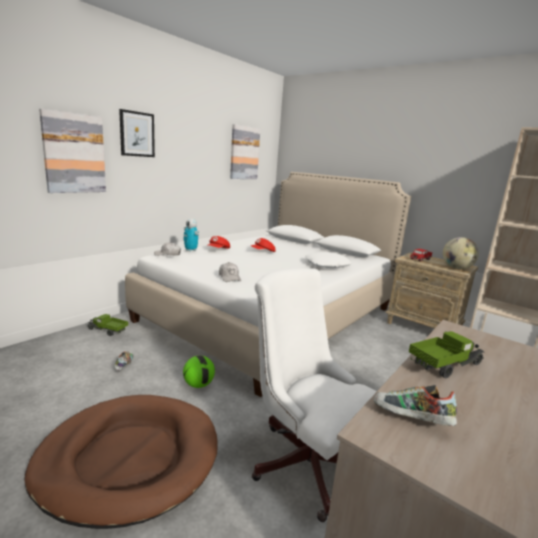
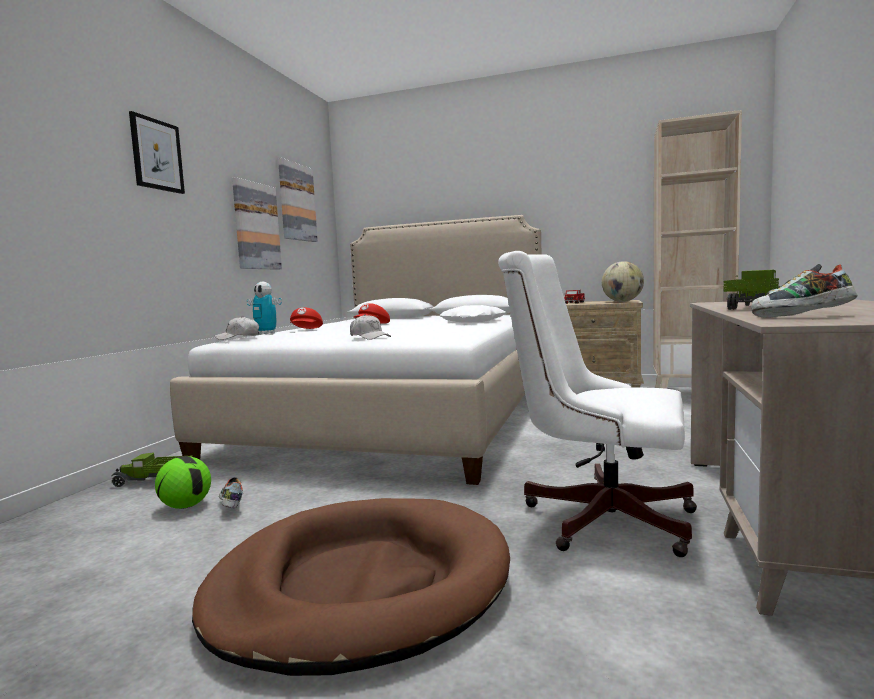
camera: 20 degrees left, 10 degrees down
(74, 153) = (66, 173): picture -> picture (256, 226)
(198, 385) = (377, 496): football -> football (186, 506)

